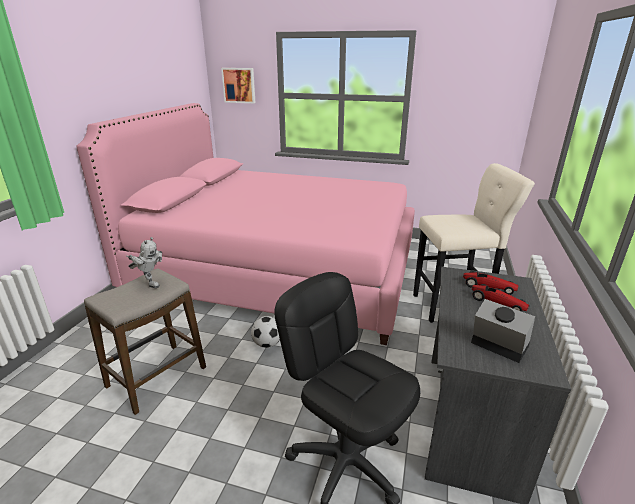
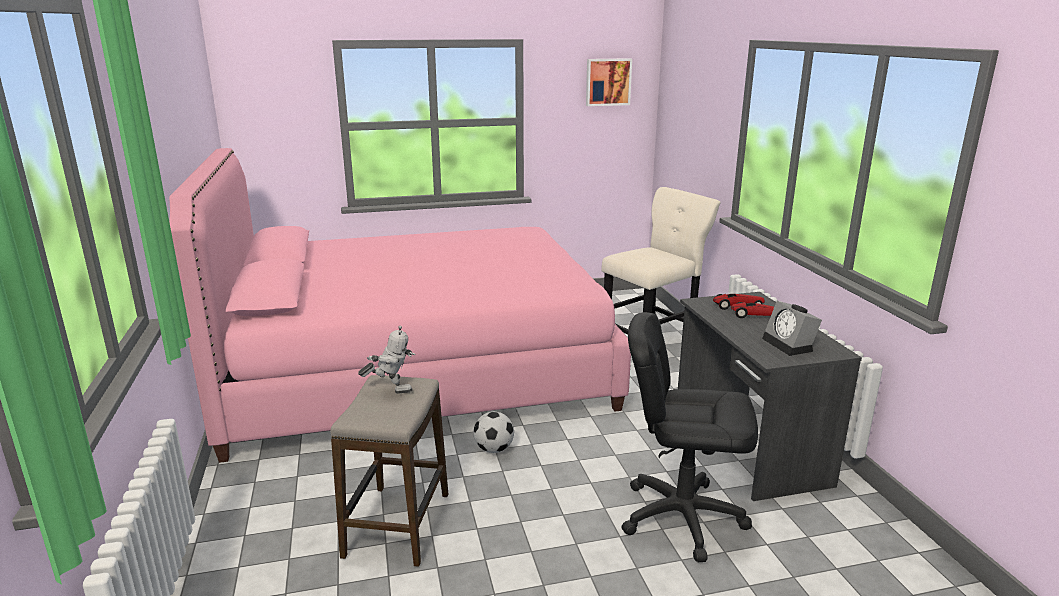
camera: 30 degrees left, 5 degrees down
(239, 85) = (274, 116): picture -> picture (607, 82)
(496, 345) = (790, 345): alarm clock -> alarm clock turned 120 degrees counterclockwise

